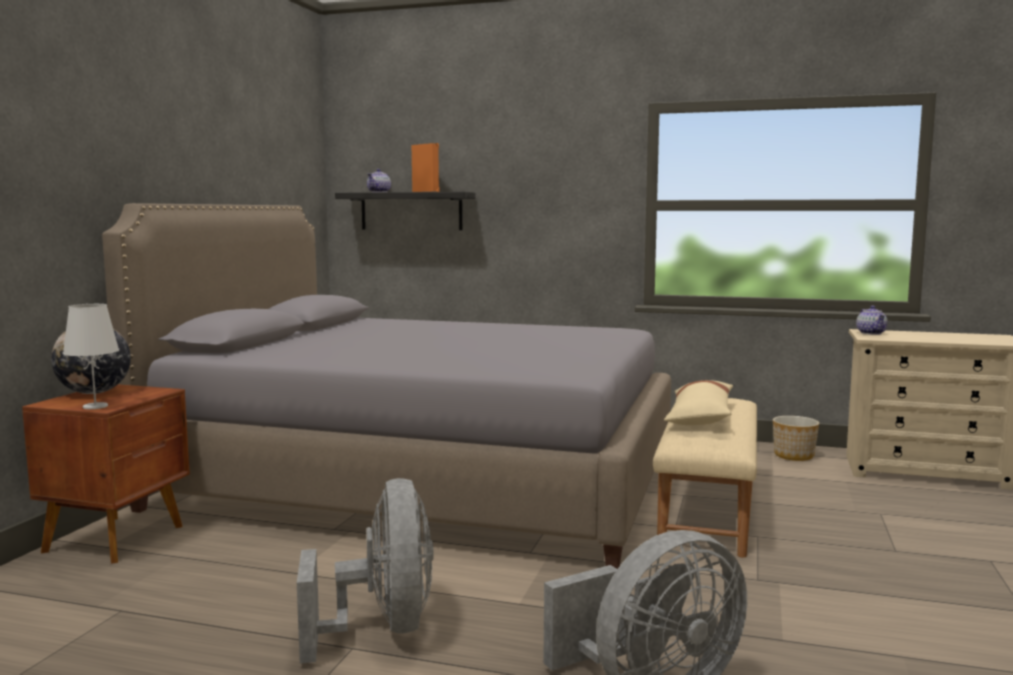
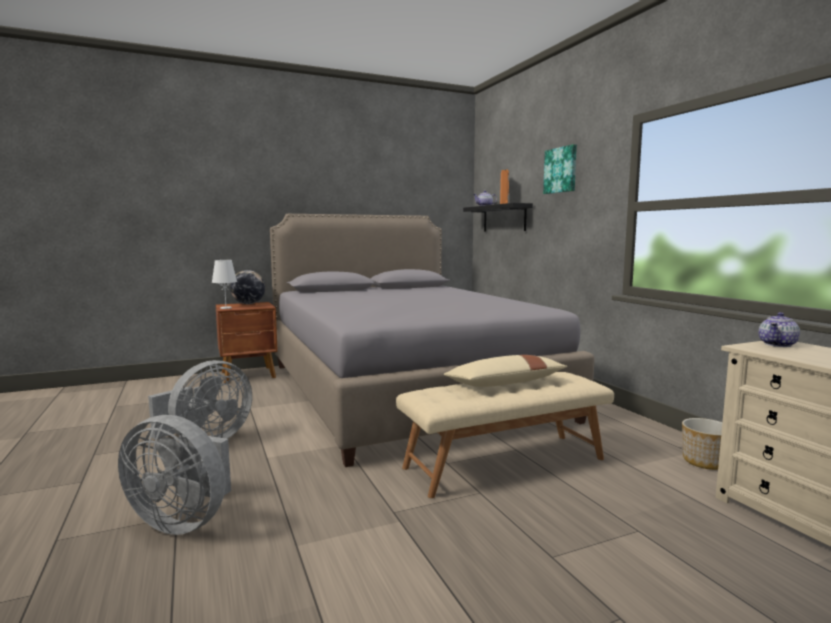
camera: 50 degrees right, 0 degrees up
(530, 153) = (561, 170): none -> picture

